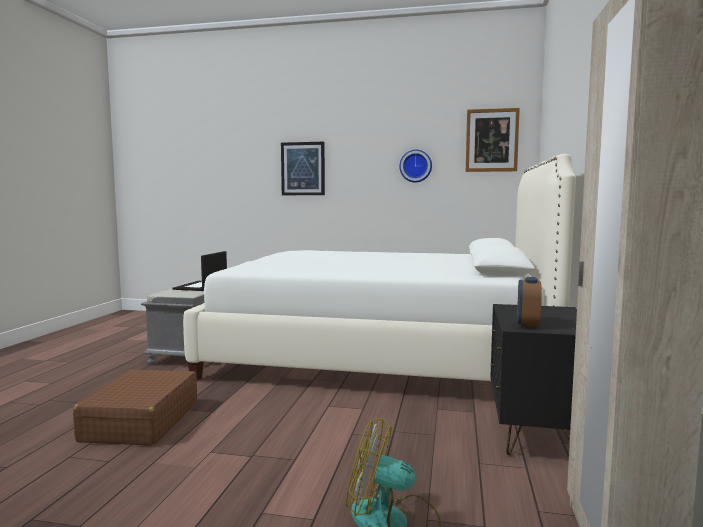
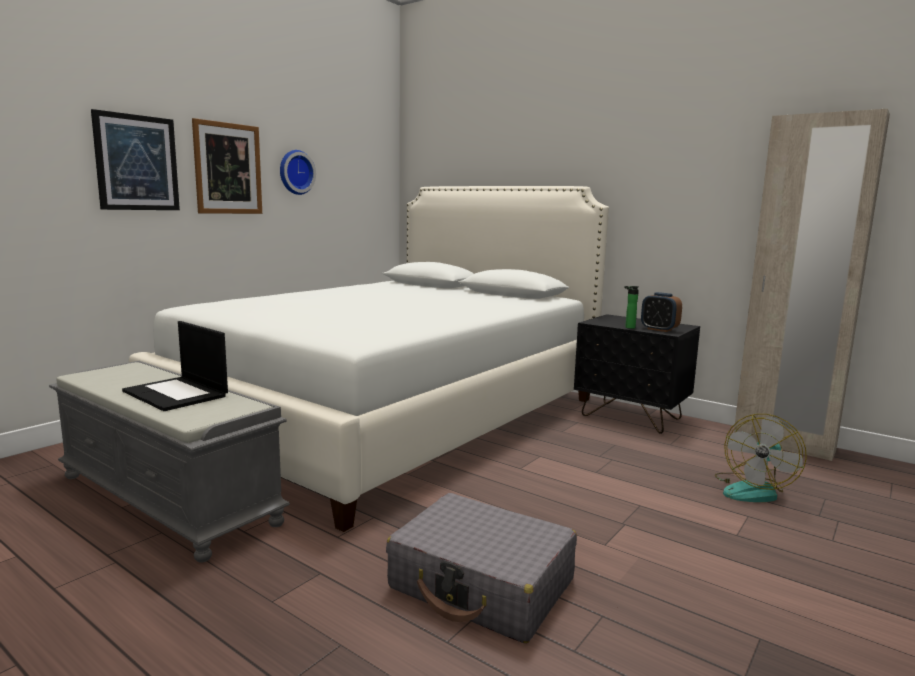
camera: 65 degrees left, 5 degrees up
(140, 421) = (482, 585): brown suitcase -> grey suitcase
(491, 140) = (365, 148): picture -> picture (228, 168)
(508, 315) = (628, 327): none -> bottle

